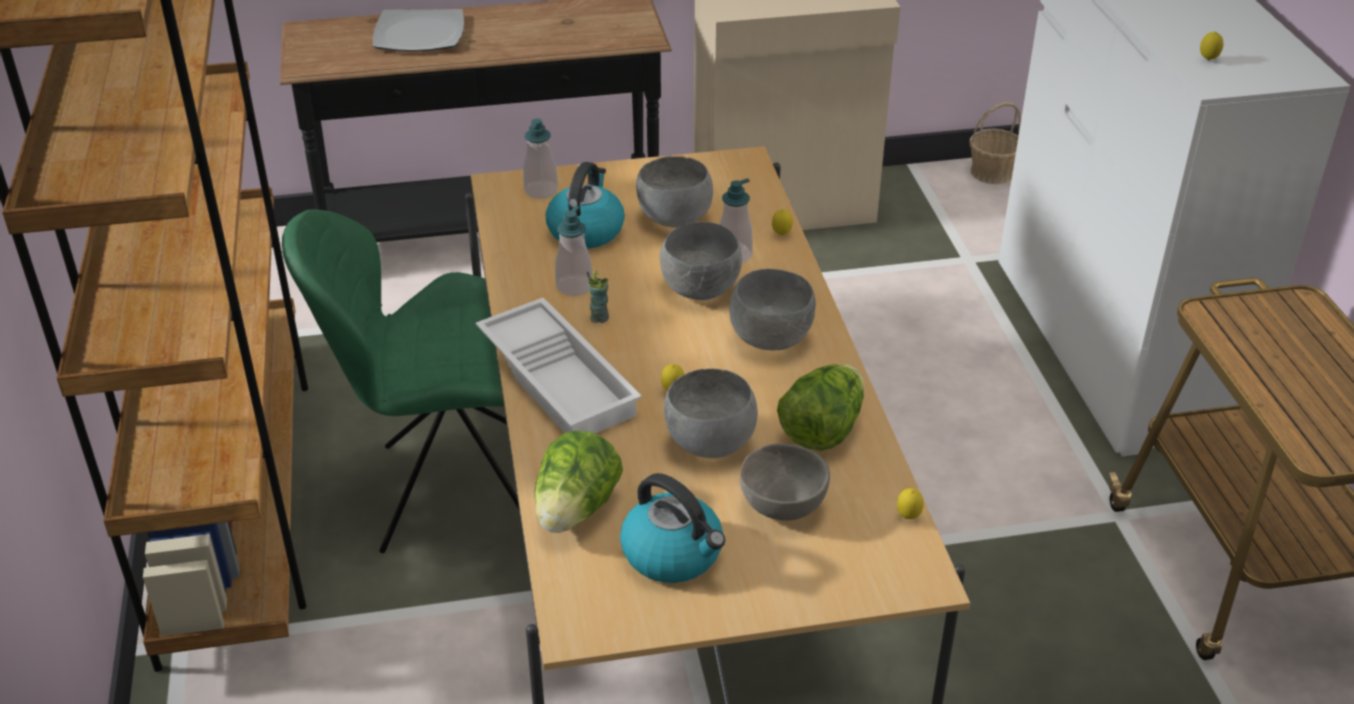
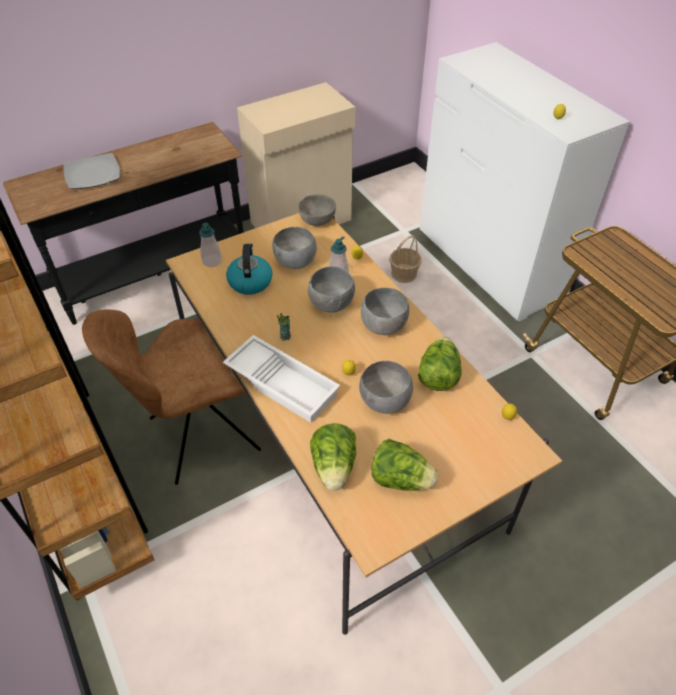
camera: 20 degrees left, 10 degrees up
(452, 492) = (199, 435): green chair -> brown chair
(574, 286) = (261, 319): soap dispenser -> none
(674, 554) = (400, 479): kettle -> lettuce
(782, 505) = (441, 429): grey bowl -> grey bowl (316, 220)
(992, 172) = (394, 179): basket -> basket (404, 274)

